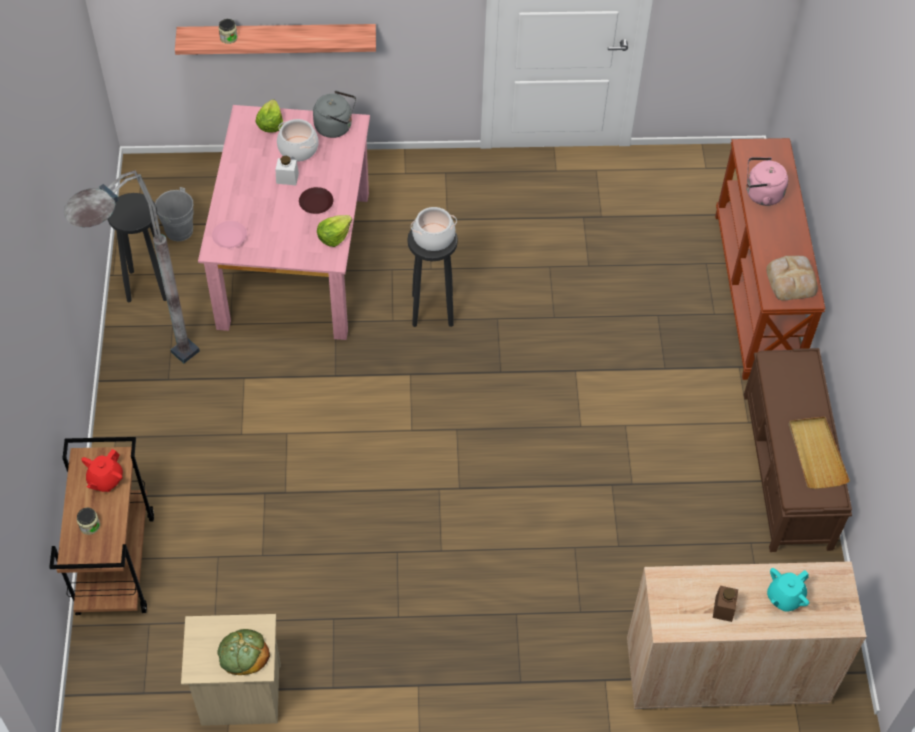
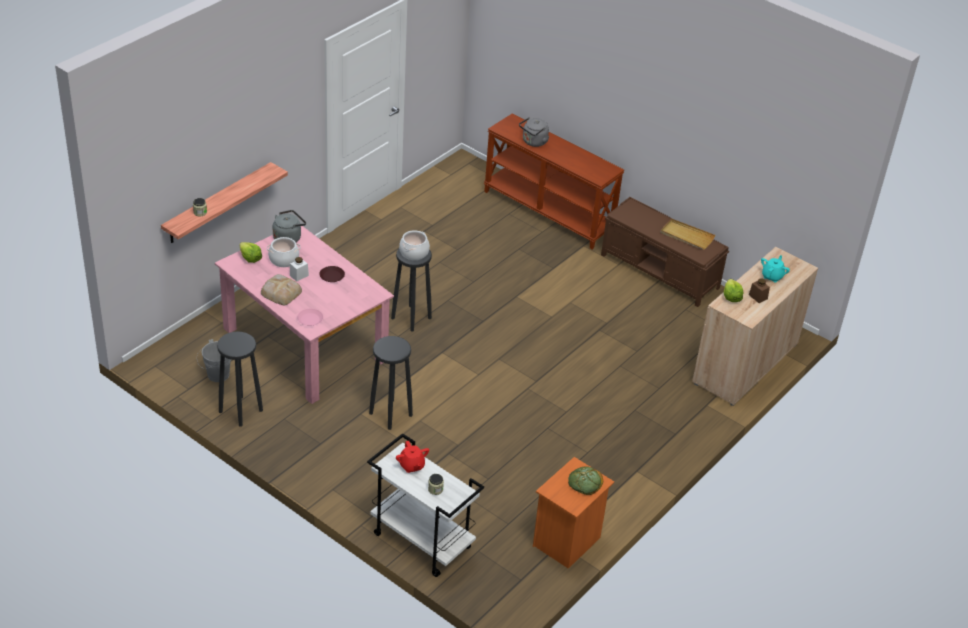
camera: 50 degrees left, 15 degrees down
(115, 563) = (420, 541): brown cart -> white cart
(152, 377) = (309, 449): grey floor lamp -> none
(240, 697) = (568, 542): beige nightstand -> orange nightstand
(269, 402) = (390, 414): none -> black stool
(334, 236) = (364, 284): lettuce -> lettuce (731, 297)
(761, 194) = (533, 142): pink kettle -> grey kettle
(784, 597) = (772, 276): turquoise teapot -> turquoise teapot turned 150 degrees counterclockwise
(791, 280) = (595, 167): bread -> bread (281, 292)

